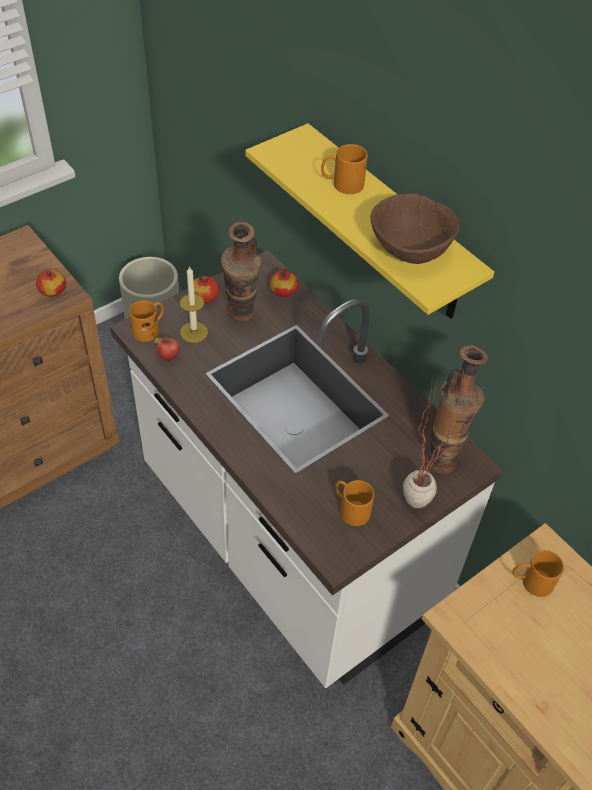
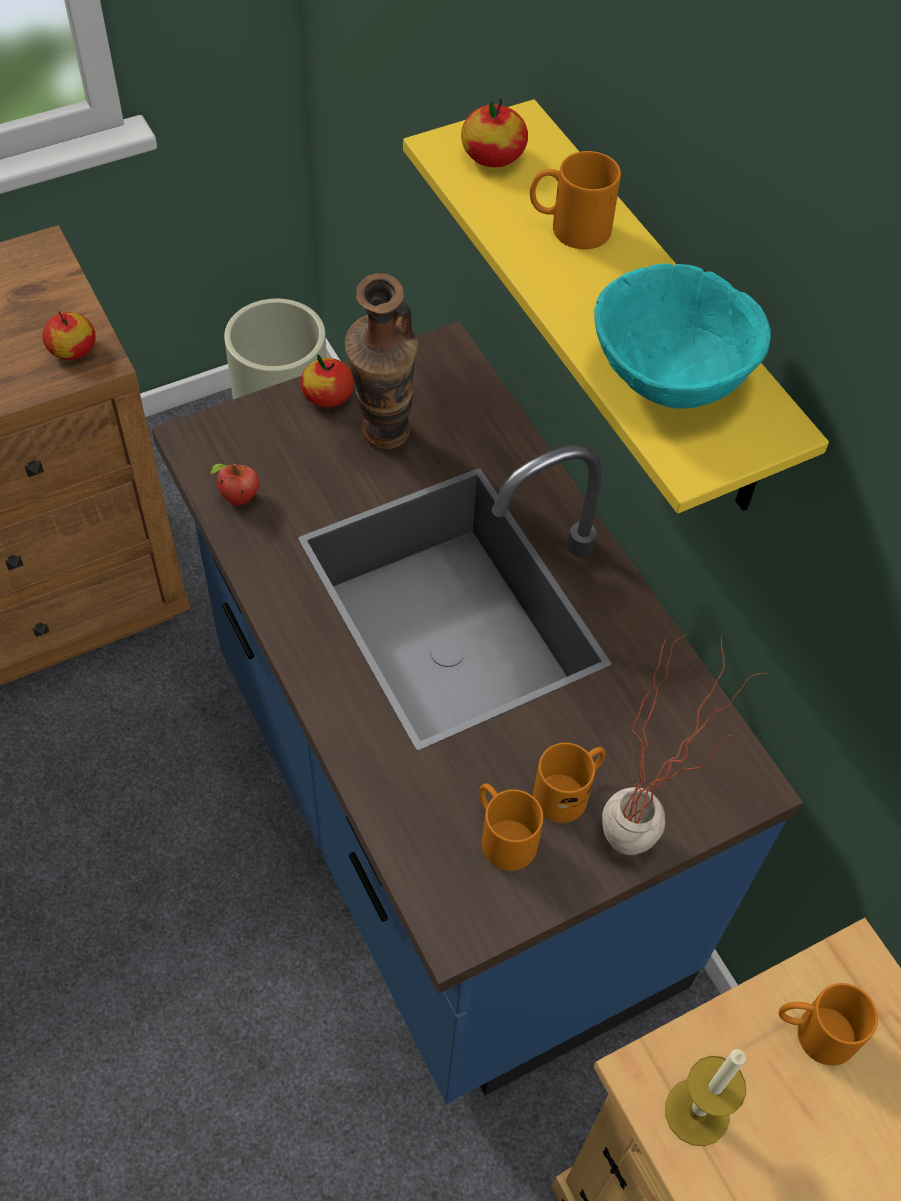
camera: 10 degrees right, 5 degrees up
(149, 329) = (219, 442): orange mug -> orange mug (569, 791)
(194, 332) = (294, 458): candle -> candle (697, 1112)
(283, 291) = (470, 401): apple -> apple (493, 156)
(287, 541) = (437, 824): white counter -> blue counter
(409, 250) = (668, 377): brown bowl -> turquoise bowl
(444, 456) = (697, 757): vase -> none

